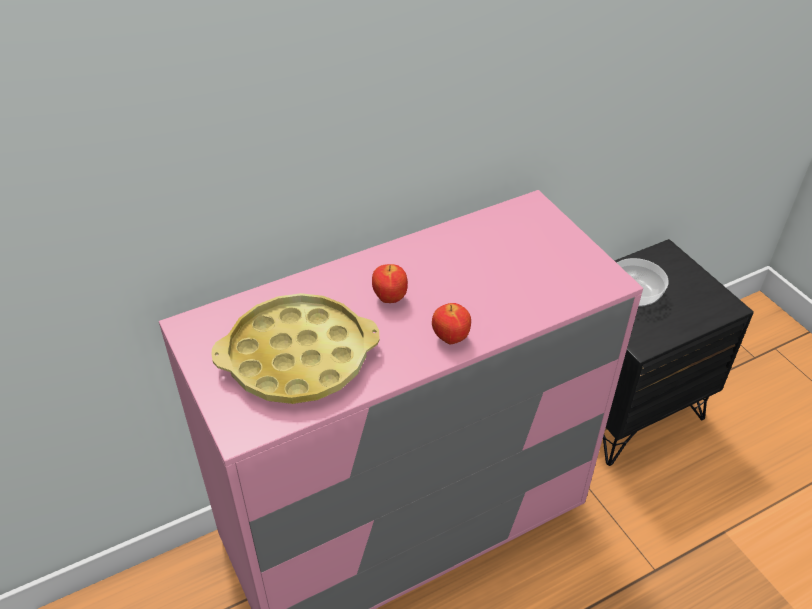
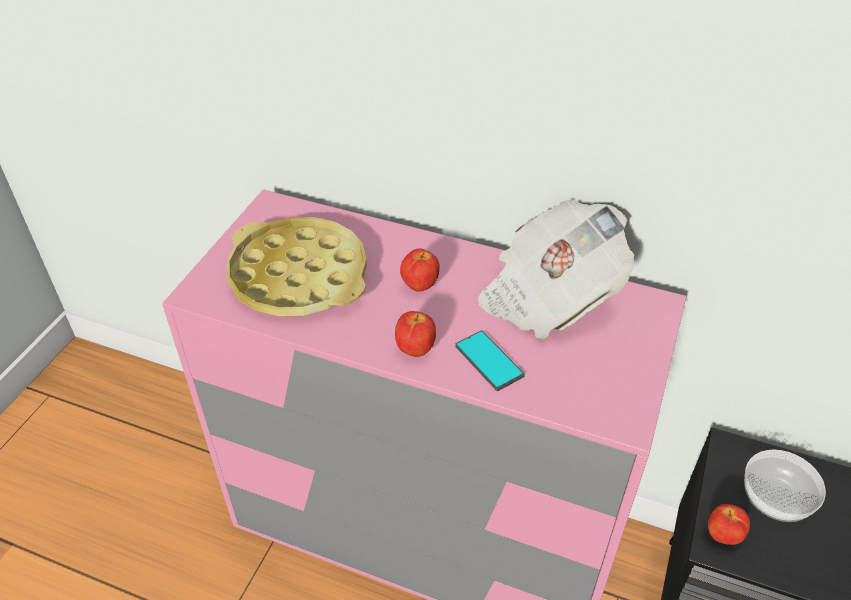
camera: 50 degrees right, 0 degrees up
(472, 244) = (548, 295): none -> newspaper
(500, 308) = (489, 361): none -> phone
(639, 335) = (722, 536): none -> apple

